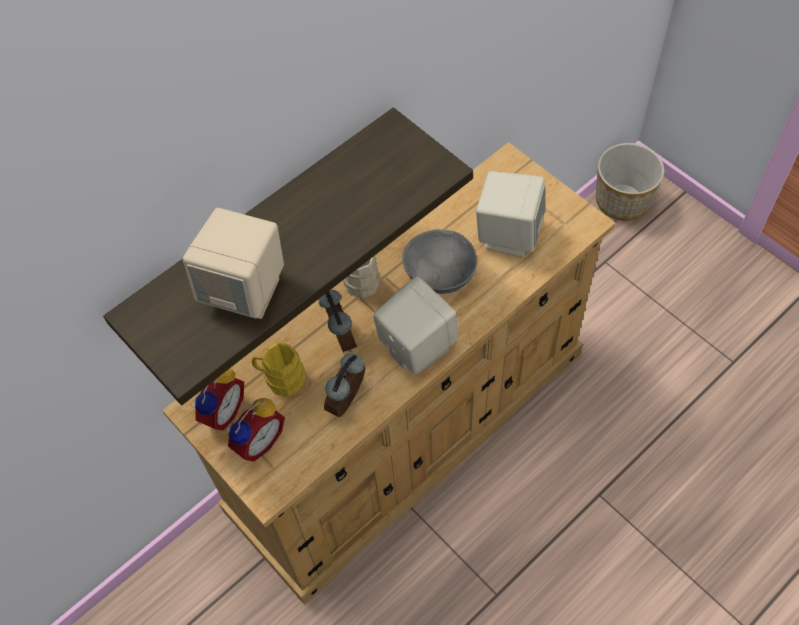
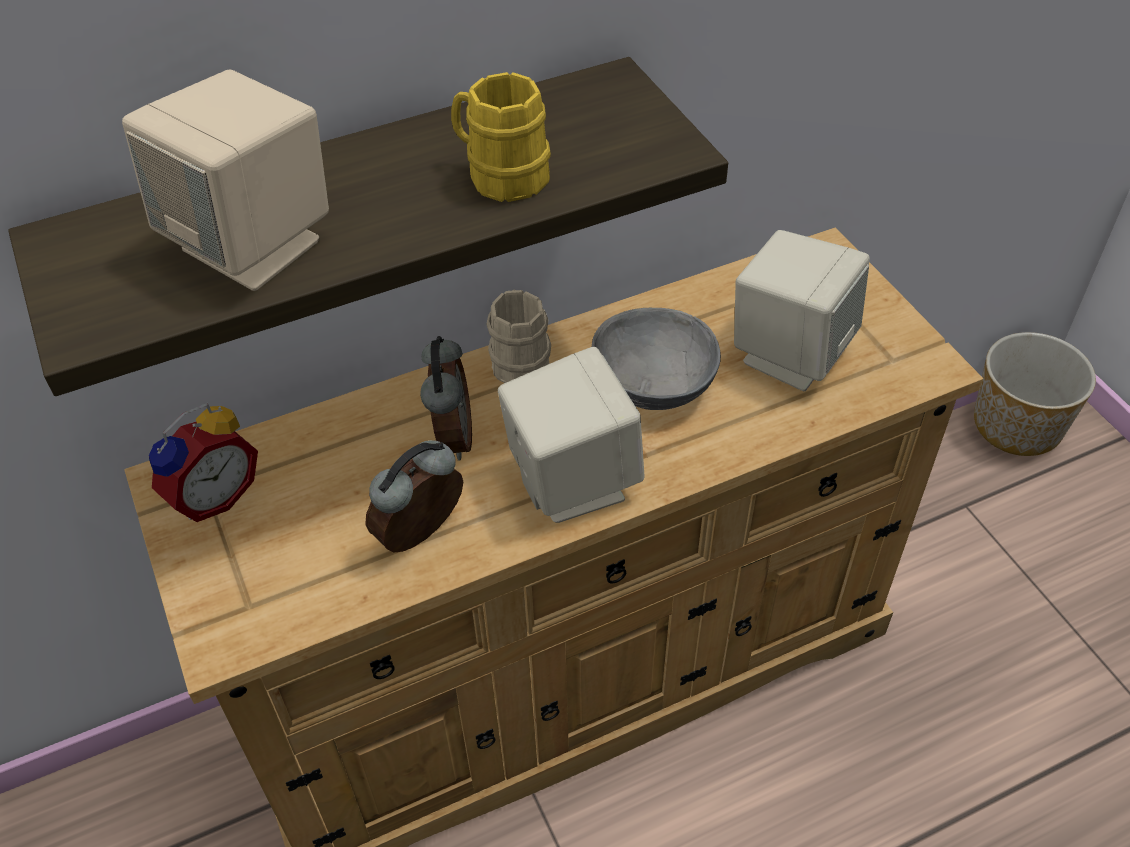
camera: 15 degrees right, 10 degrees down
(258, 440) = (246, 556): alarm clock -> none
(280, 379) = (329, 472): yellow mug -> yellow mug (500, 175)

